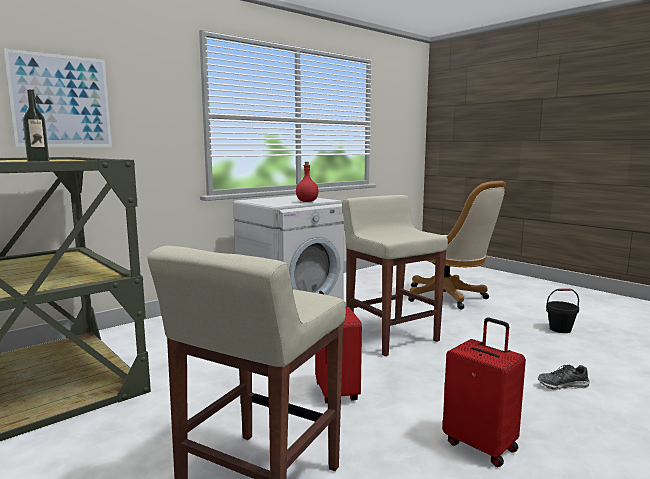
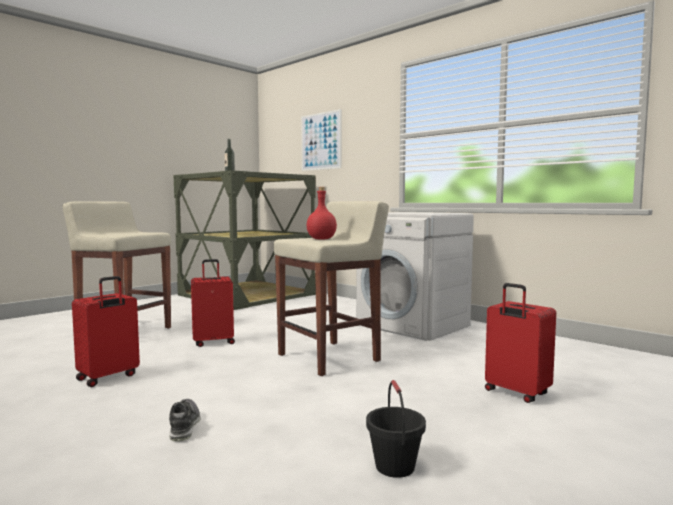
camera: 85 degrees right, 5 degrees down
(307, 201) = (405, 213): red bottle -> red bottle (322, 239)
(449, 297) = (516, 393): office chair -> red suitcase

